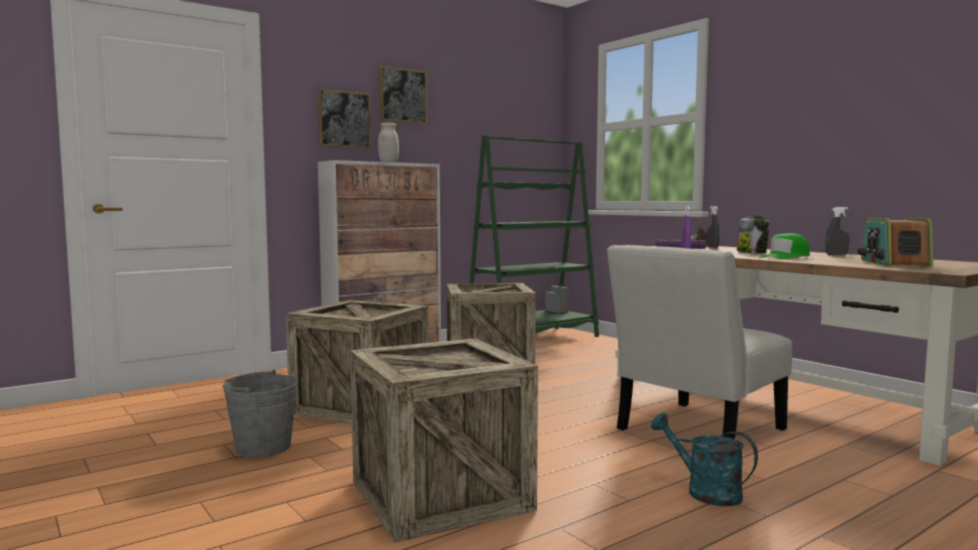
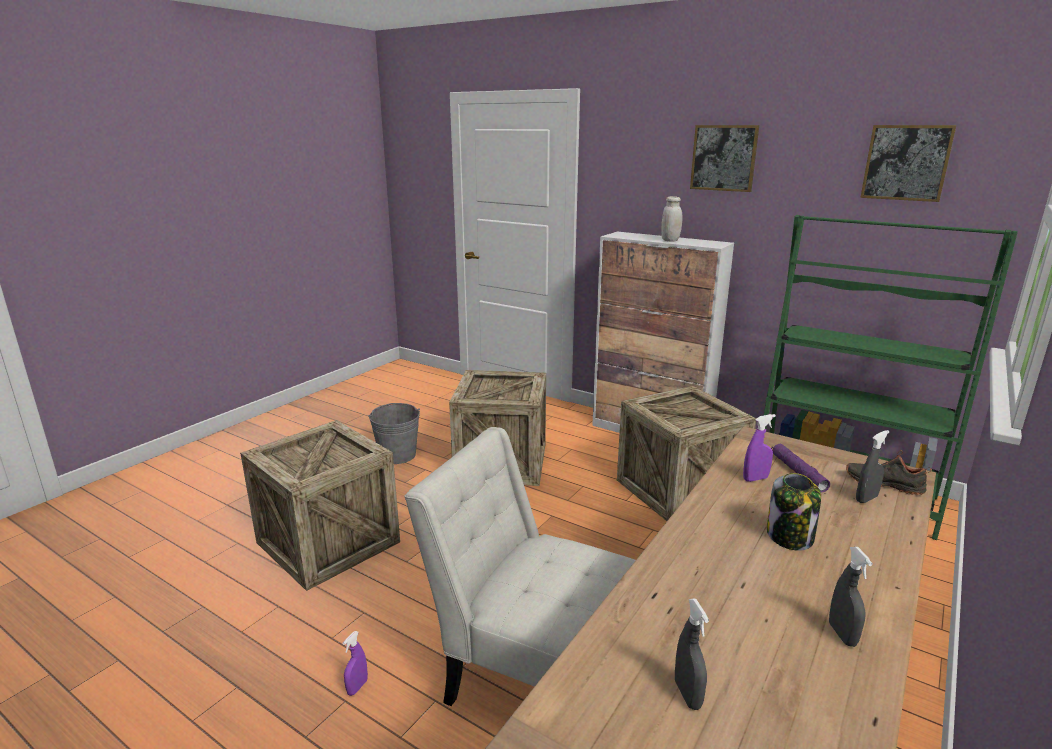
camera: 70 degrees right, 15 degrees up
(344, 119) = (651, 188): picture -> picture (906, 163)
(704, 491) = (357, 687): turquoise watering can -> purple spray bottle
(785, 257) = (724, 568): green cap -> none
(894, 263) = (687, 694): radio -> grey spray bottle

